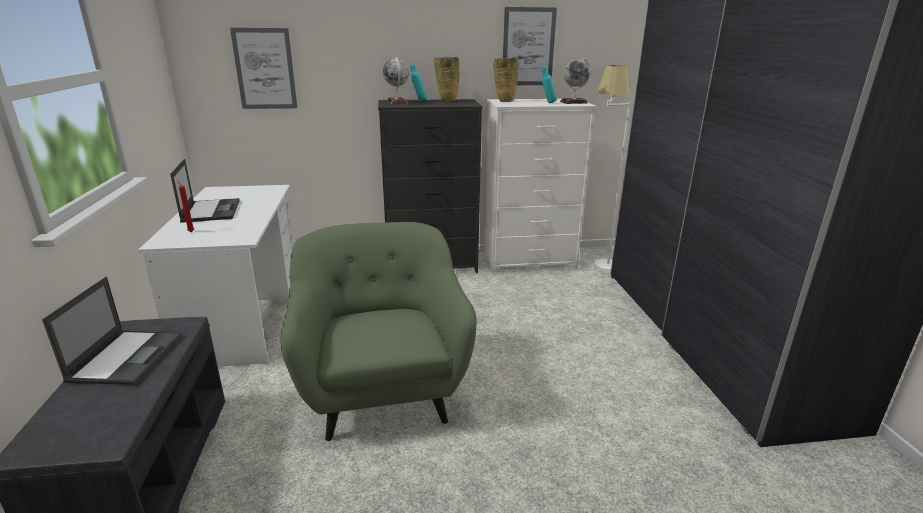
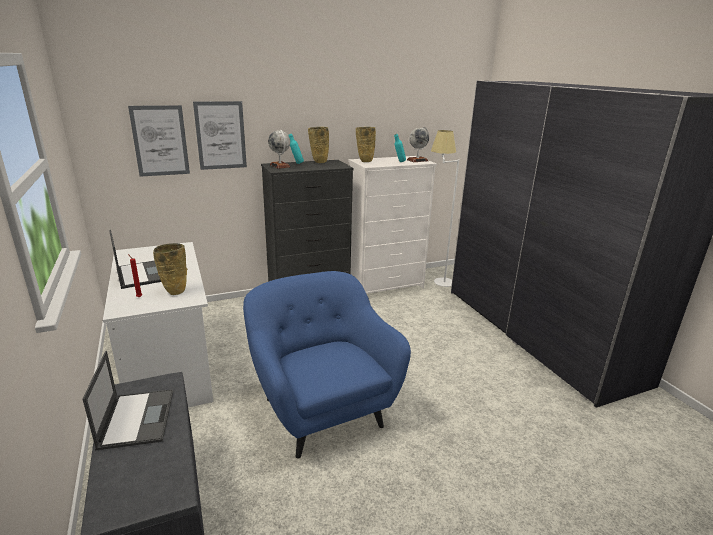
camera: 15 degrees left, 0 degrees up
(232, 229) = (175, 291): none -> beige vase
(382, 390) = (321, 409): green armchair -> blue armchair
(528, 47) = (378, 117): picture -> picture (220, 135)

